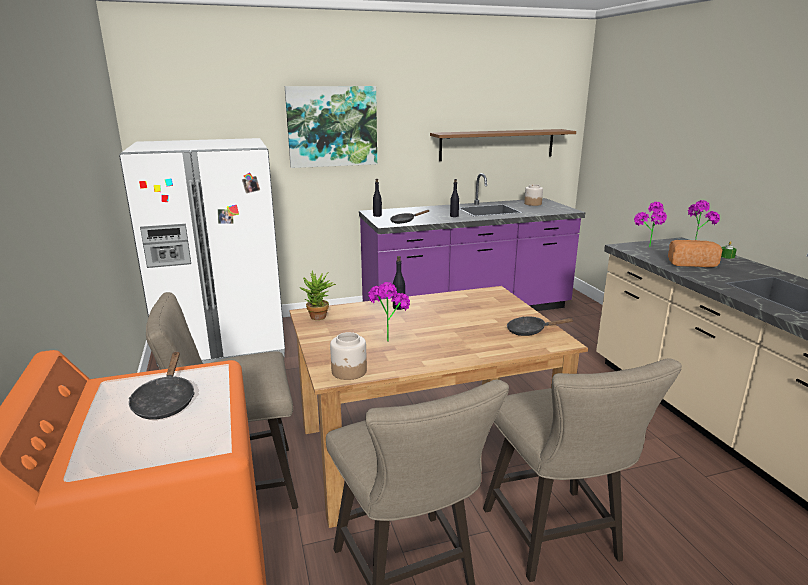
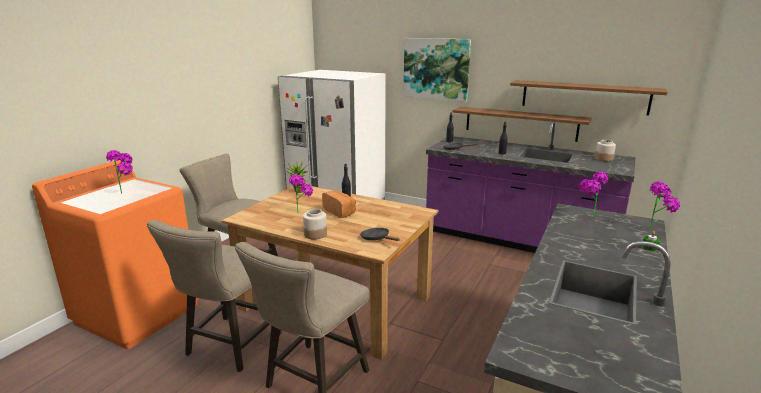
camera: 45 degrees right, 0 degrees up
(165, 402) = (128, 192): black frying pan -> potted plant
(349, 371) = (250, 219): jar -> jar (315, 234)
(438, 182) = (520, 123): none -> brown shelf
(690, 263) = (586, 238): bread -> bread (340, 211)

